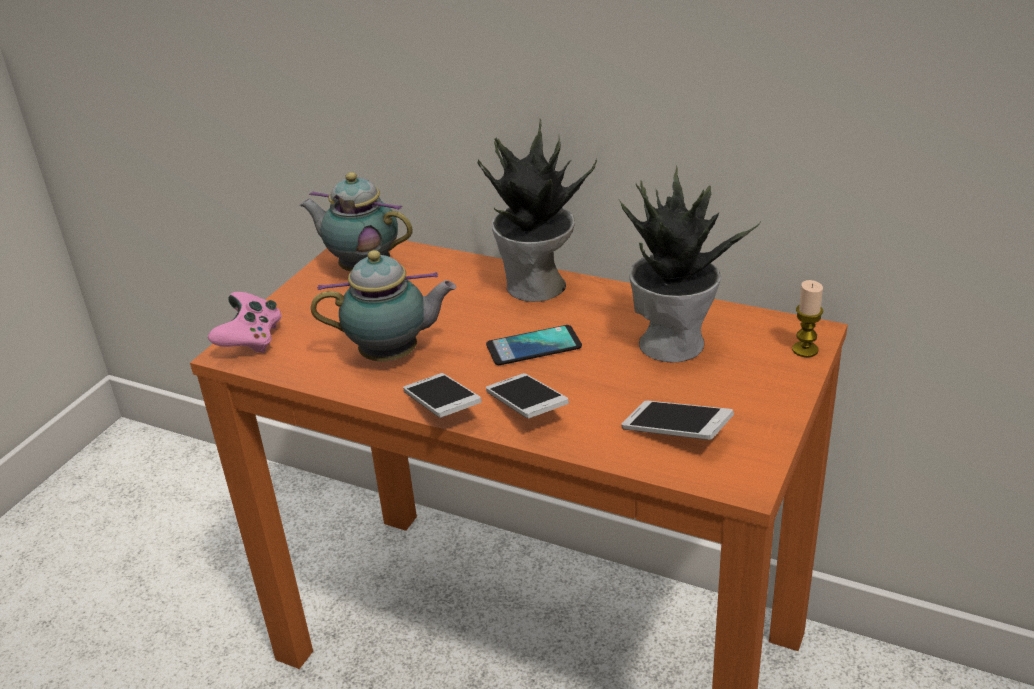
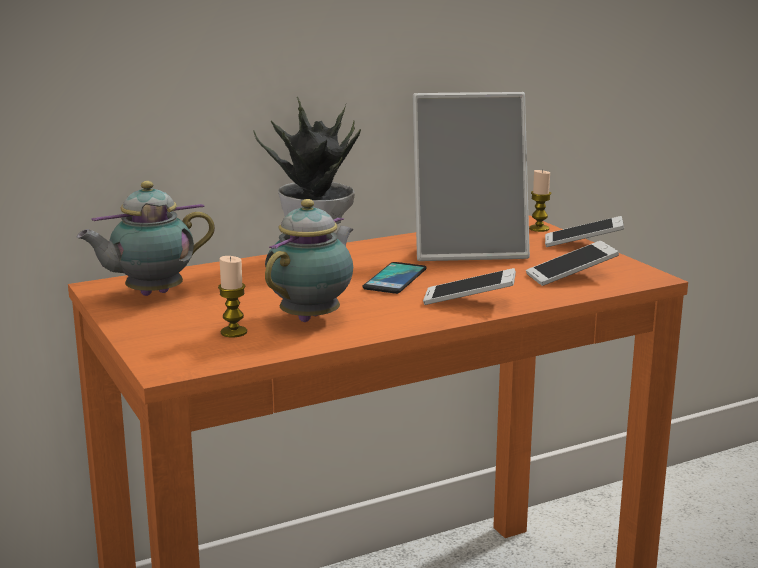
camera: 55 degrees left, 15 degrees down
(251, 340) = (167, 356): pink game controller -> none
(324, 340) = (234, 332): none -> candle
(442, 407) = (419, 321): phone -> phone (583, 243)
(673, 342) = (468, 249): potted plant -> picture frame

